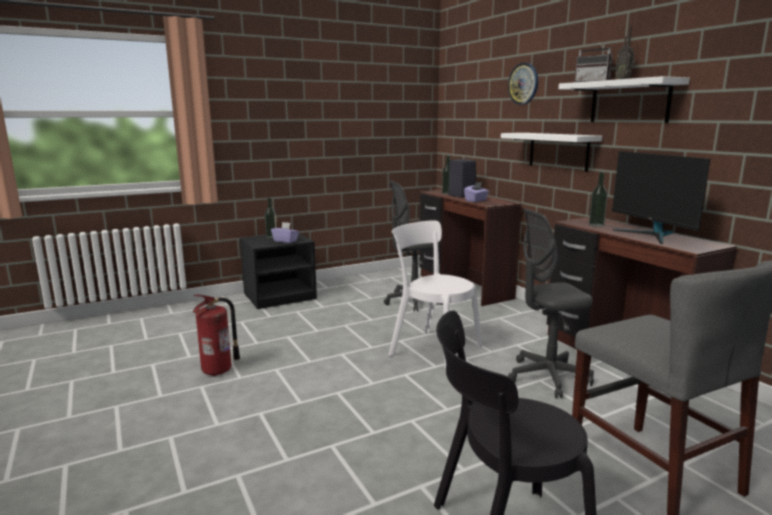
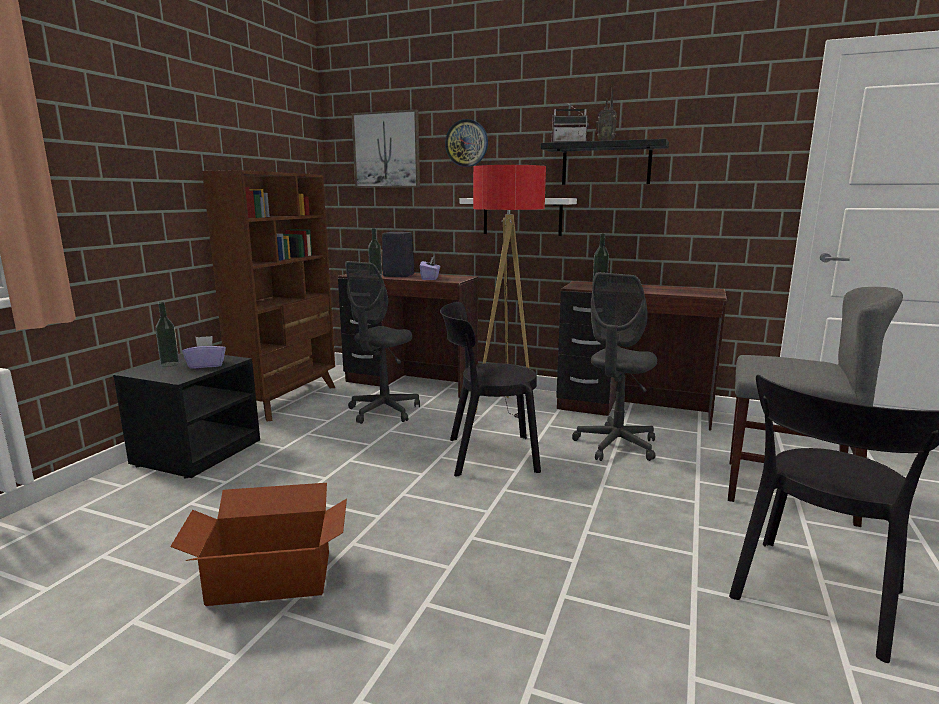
camera: 40 degrees left, 0 degrees up
(219, 370) = (271, 579): fire extinguisher -> cardboard box
(368, 279) = (288, 400): none -> brown bookcase
(432, 350) = (486, 455): white chair -> black chair
(473, 91) = (387, 150): none -> picture
(503, 323) = (505, 409): none -> floor lamp
(629, 102) = (606, 164): white shelf -> black shelf
(651, 235) = (659, 289): monitor -> none

